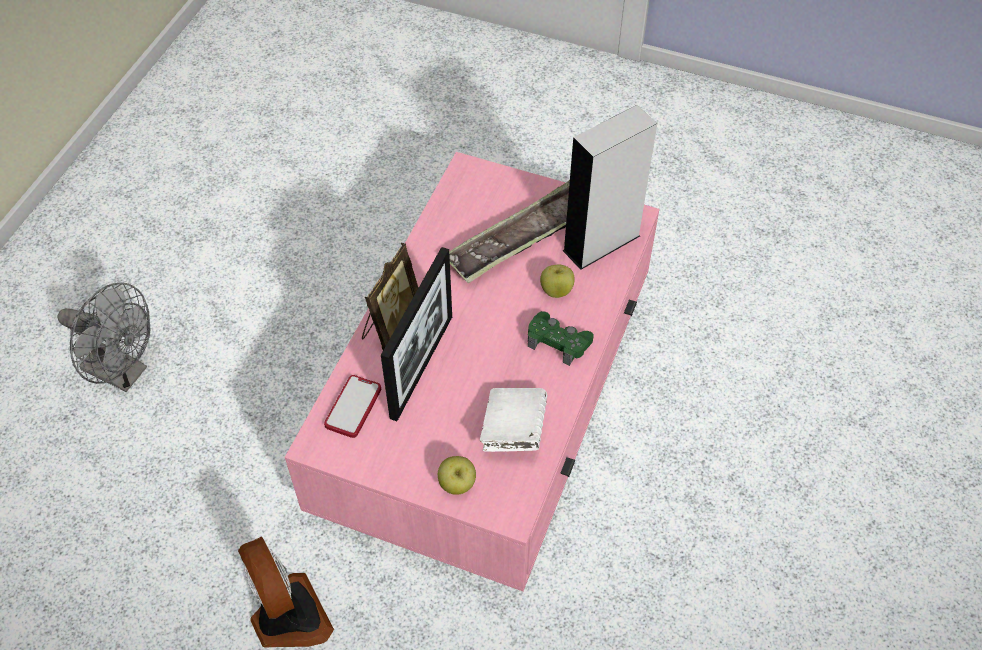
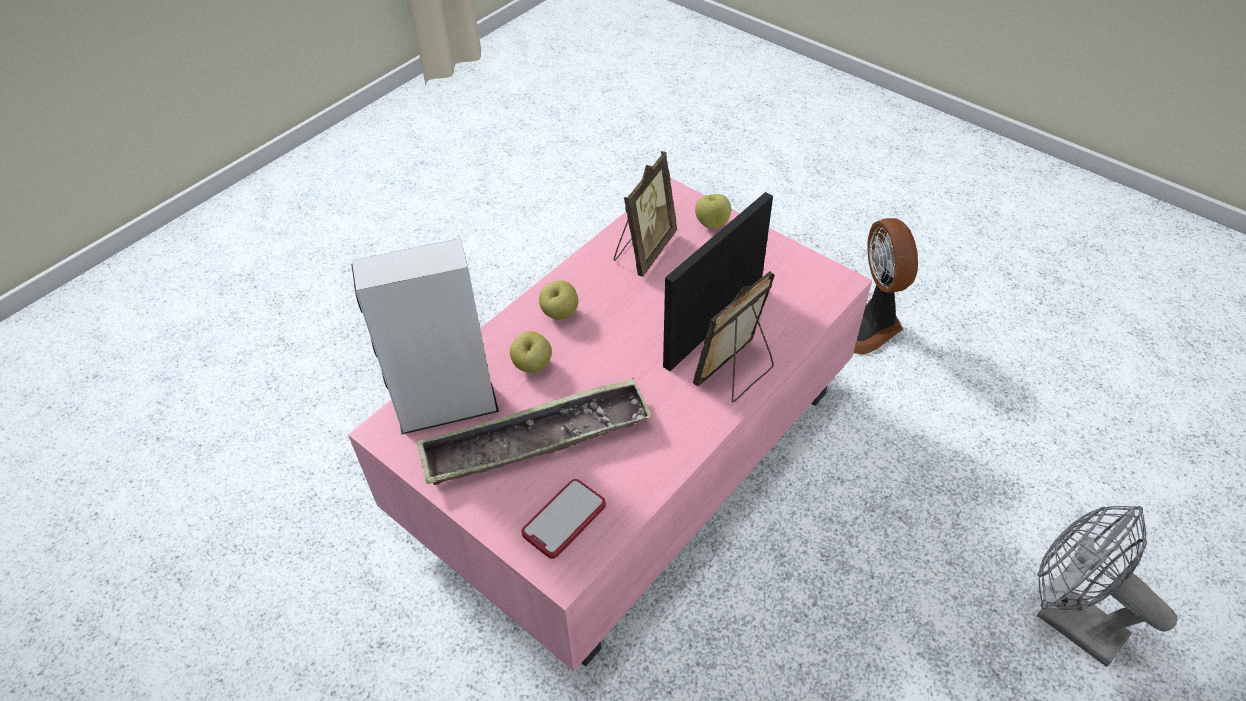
camera: 160 degrees left, 5 degrees down
(353, 407) = (795, 304): phone -> phone (564, 519)
(513, 430) = (643, 250): white book -> picture frame
(558, 342) = (560, 314): green game controller -> apple

